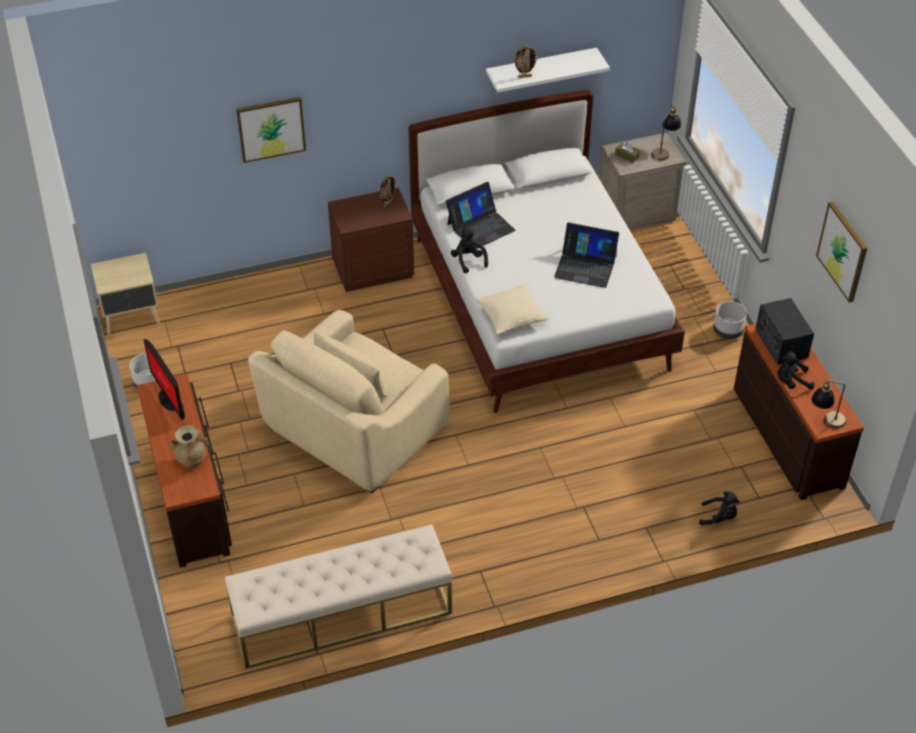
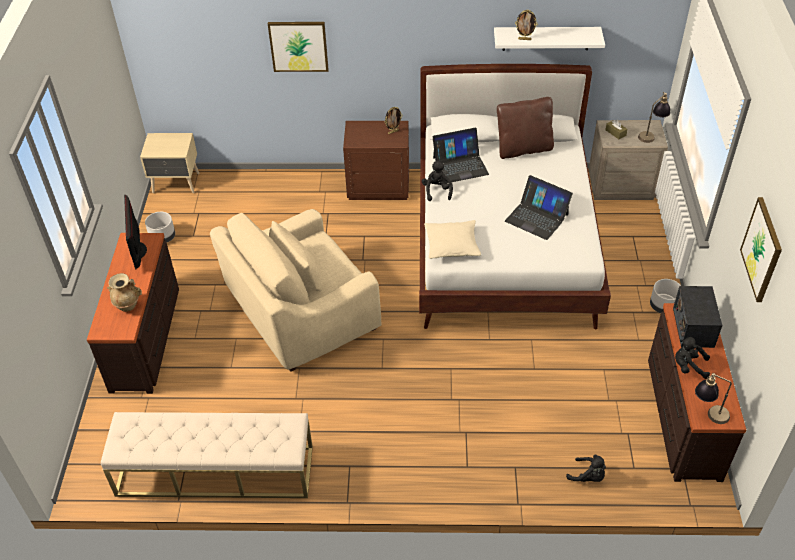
camera: 20 degrees right, 0 degrees up
(539, 194) = (523, 149): none -> brown pillow

